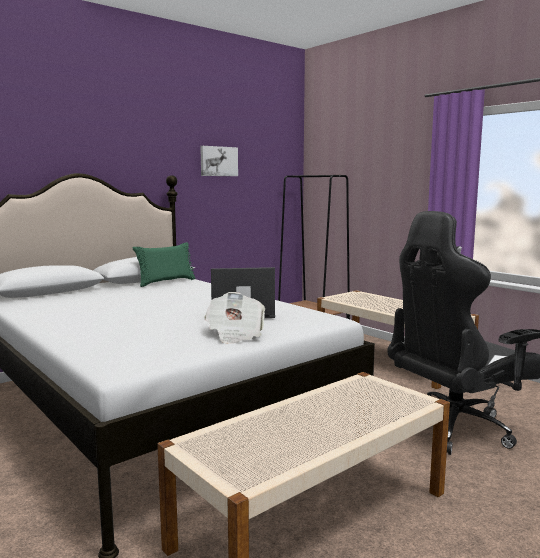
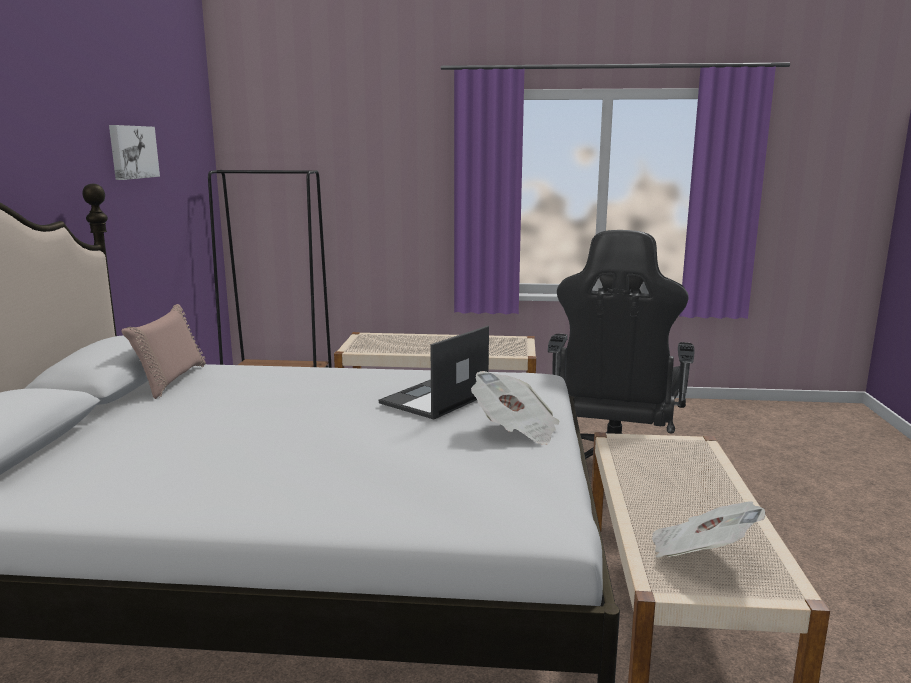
camera: 45 degrees left, 5 degrees up
(166, 282) = (171, 380): green pillow -> beige pillow
(244, 444) = (700, 554): none -> newspaper

